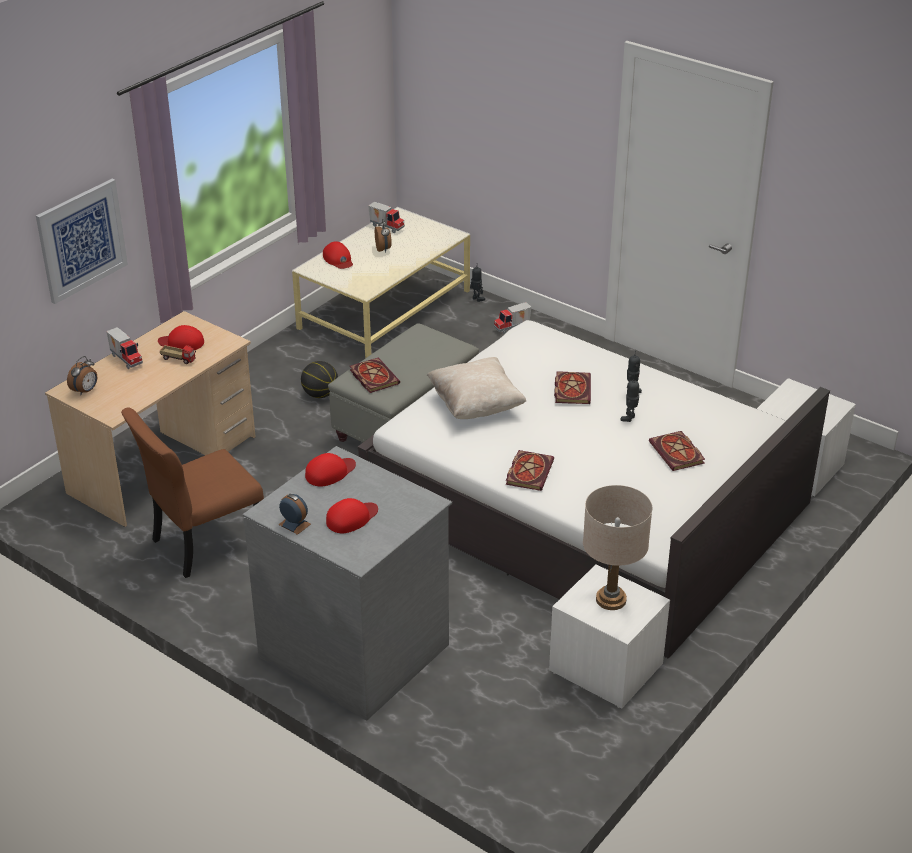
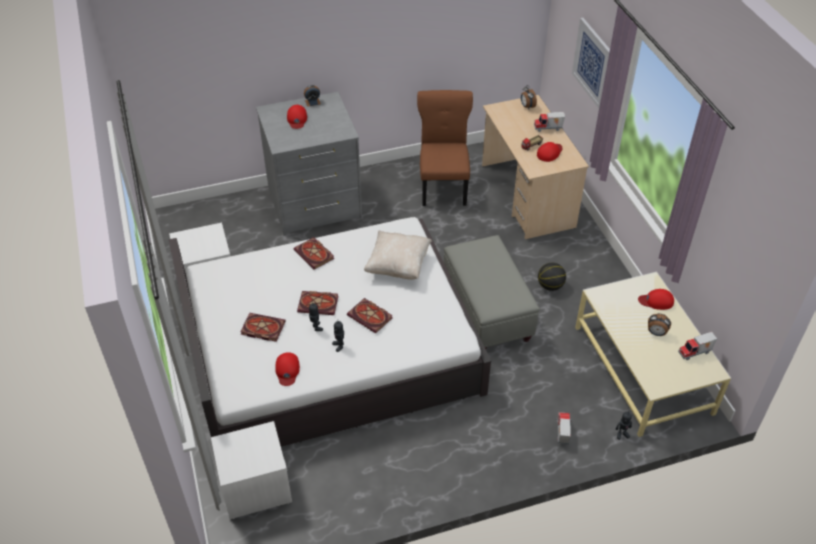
camera: 125 degrees right, 10 degrees up
(330, 472) = (338, 126): red cap -> red cap (287, 370)
(373, 377) = (486, 253): book -> book (319, 304)
(611, 600) = (200, 244): beige table lamp -> none

